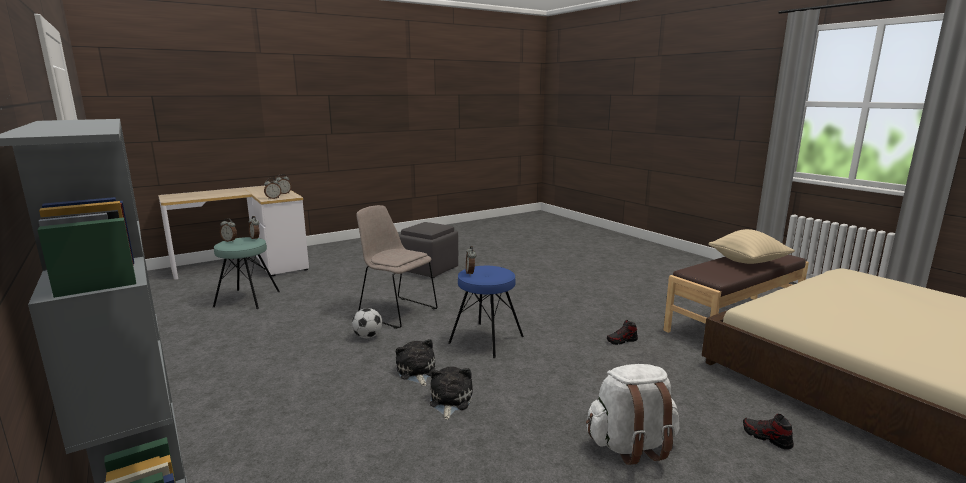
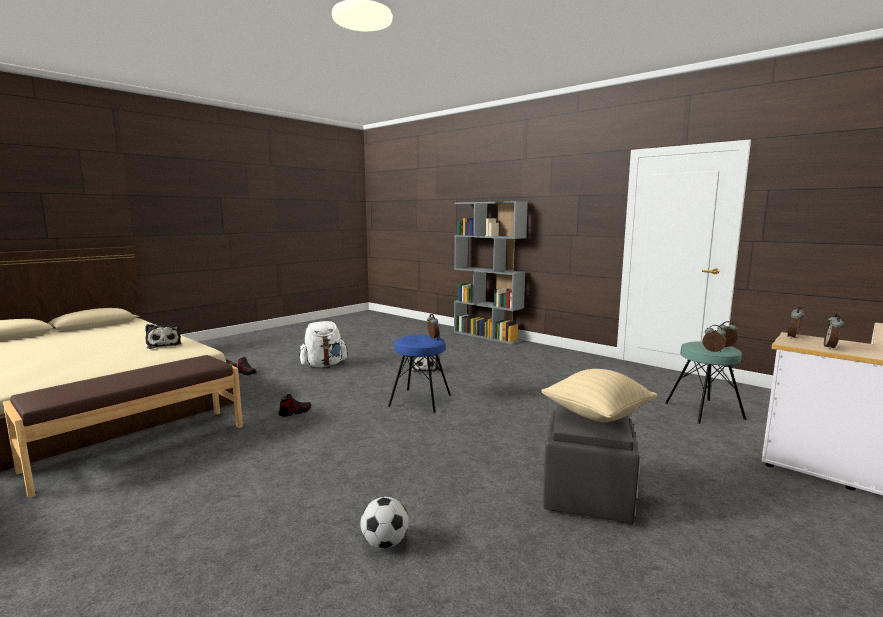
camera: 165 degrees right, 5 degrees down
(368, 336) = (521, 393): football -> football (385, 543)
(396, 312) = (529, 415): beige chair -> none
(416, 372) = (457, 378): plush toy -> plush toy (164, 345)
(748, 262) = (118, 380): beige pillow -> beige pillow (597, 415)

